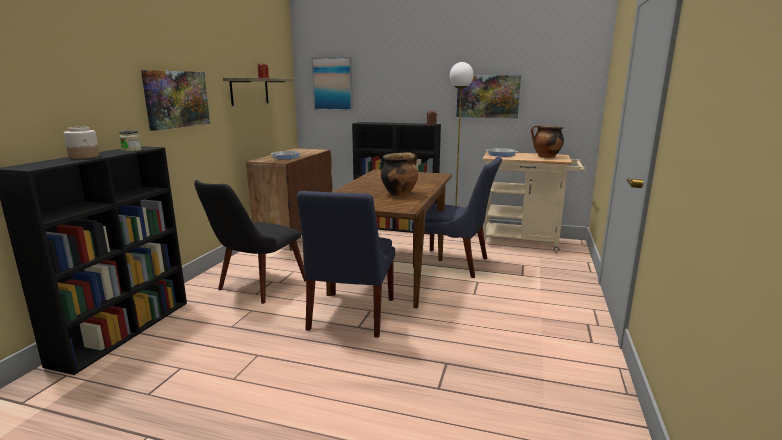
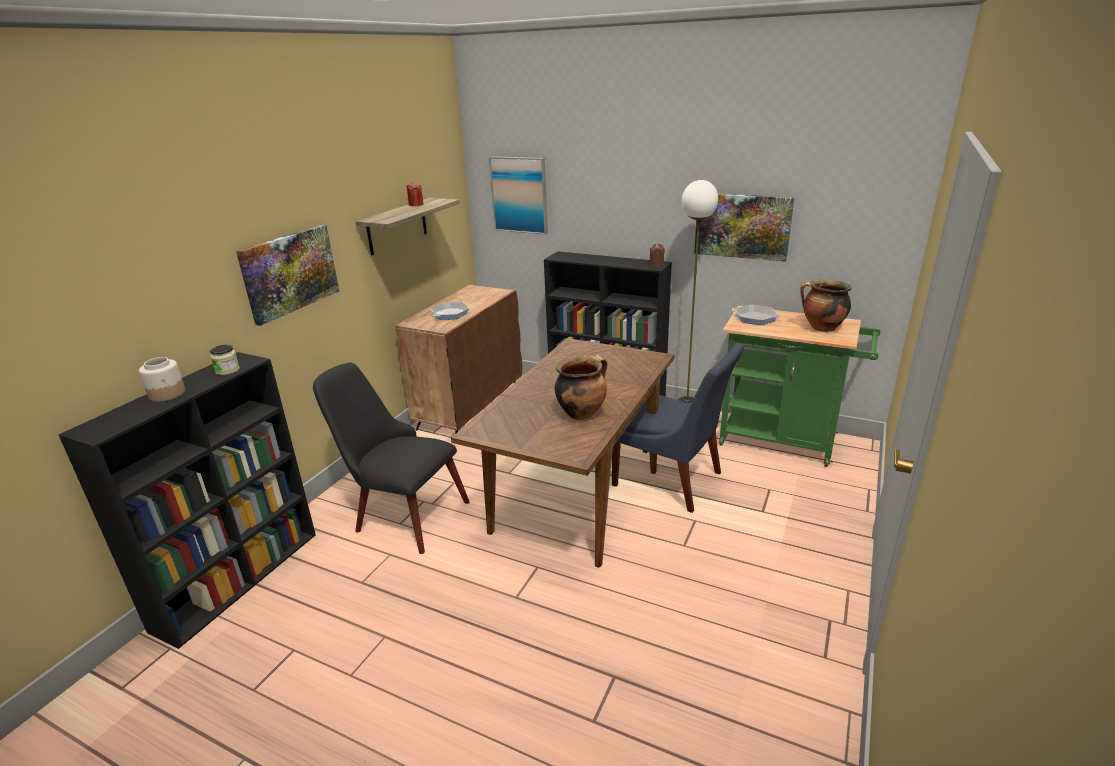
camera: 10 degrees right, 10 degrees up
(255, 288) = (400, 513): black chair -> black chair turned 75 degrees clockwise
(350, 316) = (510, 575): blue chair -> none
(525, 243) = (785, 441): beige cart -> green cart

